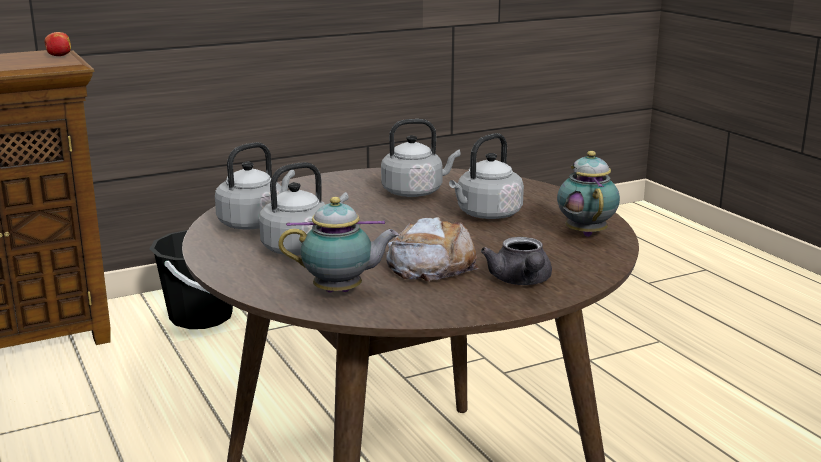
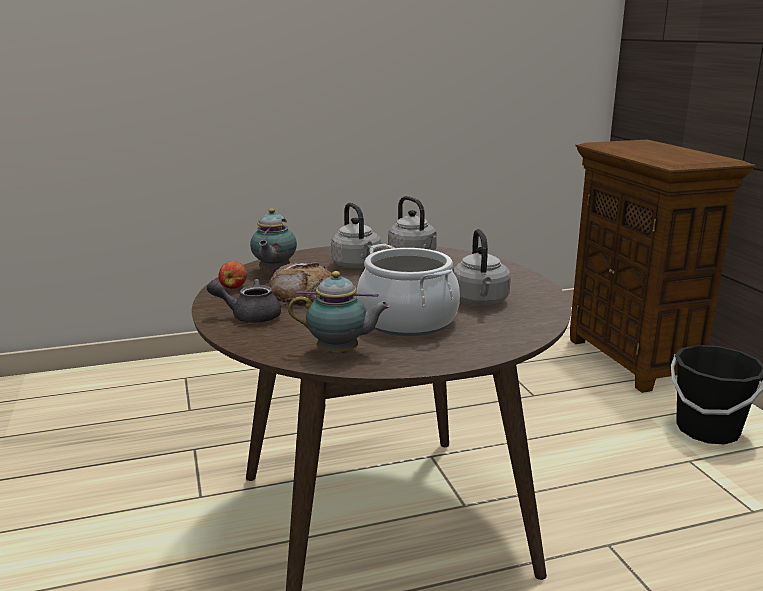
camera: 100 degrees right, 0 degrees up
(59, 56) = (703, 160): apple -> apple (233, 287)
(486, 215) = (407, 321): grey kettle -> cooking pot

